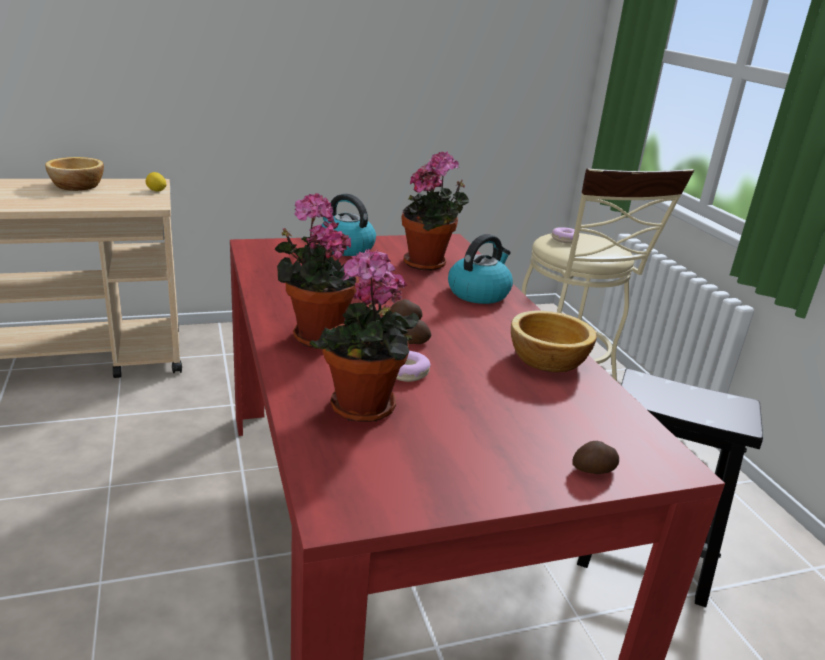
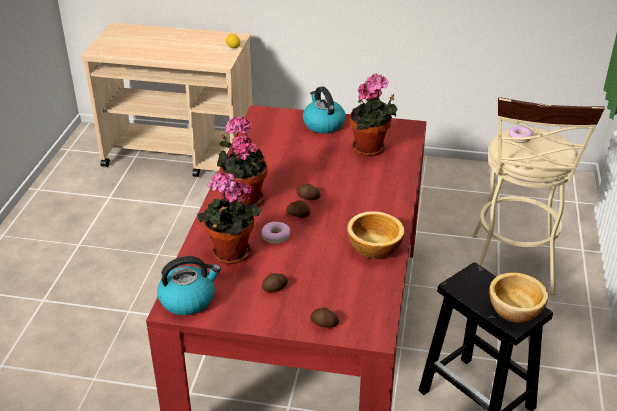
camera: 30 degrees right, 10 degrees up
(78, 186) = (185, 38): bowl -> bowl (516, 310)
(475, 439) = (275, 288): none -> potato
(479, 293) = (383, 183): kettle -> kettle (188, 299)

